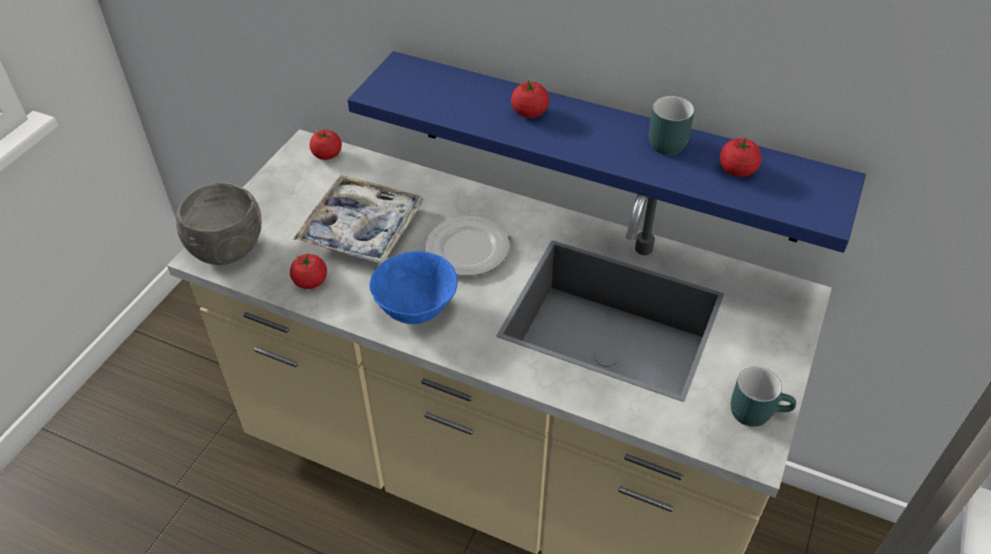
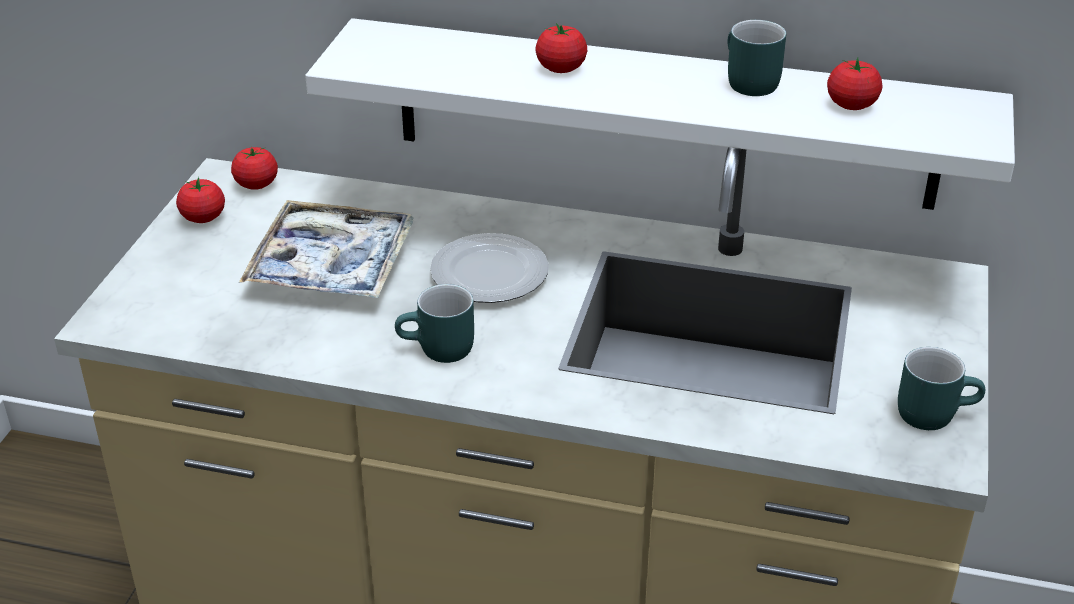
camera: 10 degrees left, 10 degrees down
(227, 250) = (140, 310): grey bowl -> none
(310, 281) = (275, 335): tomato -> tomato (203, 217)
(417, 310) = (438, 351): blue bowl -> turquoise mug
(606, 147) = (663, 114): blue shelf -> white shelf

